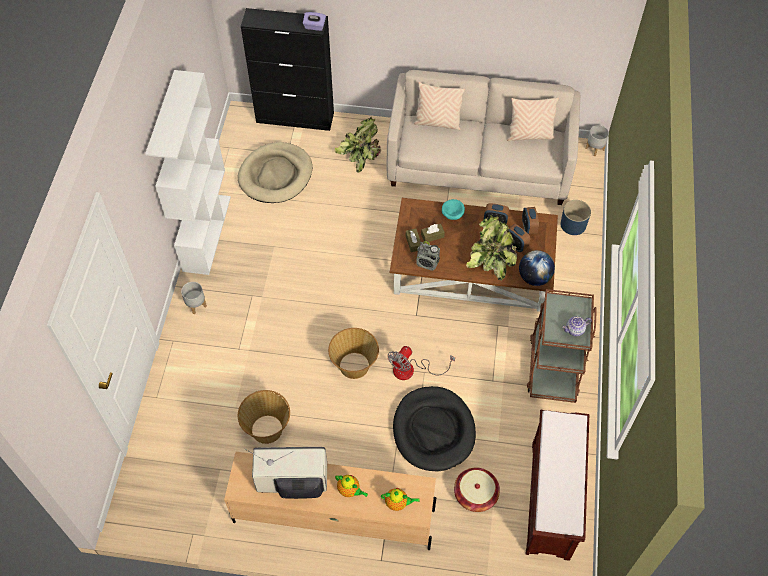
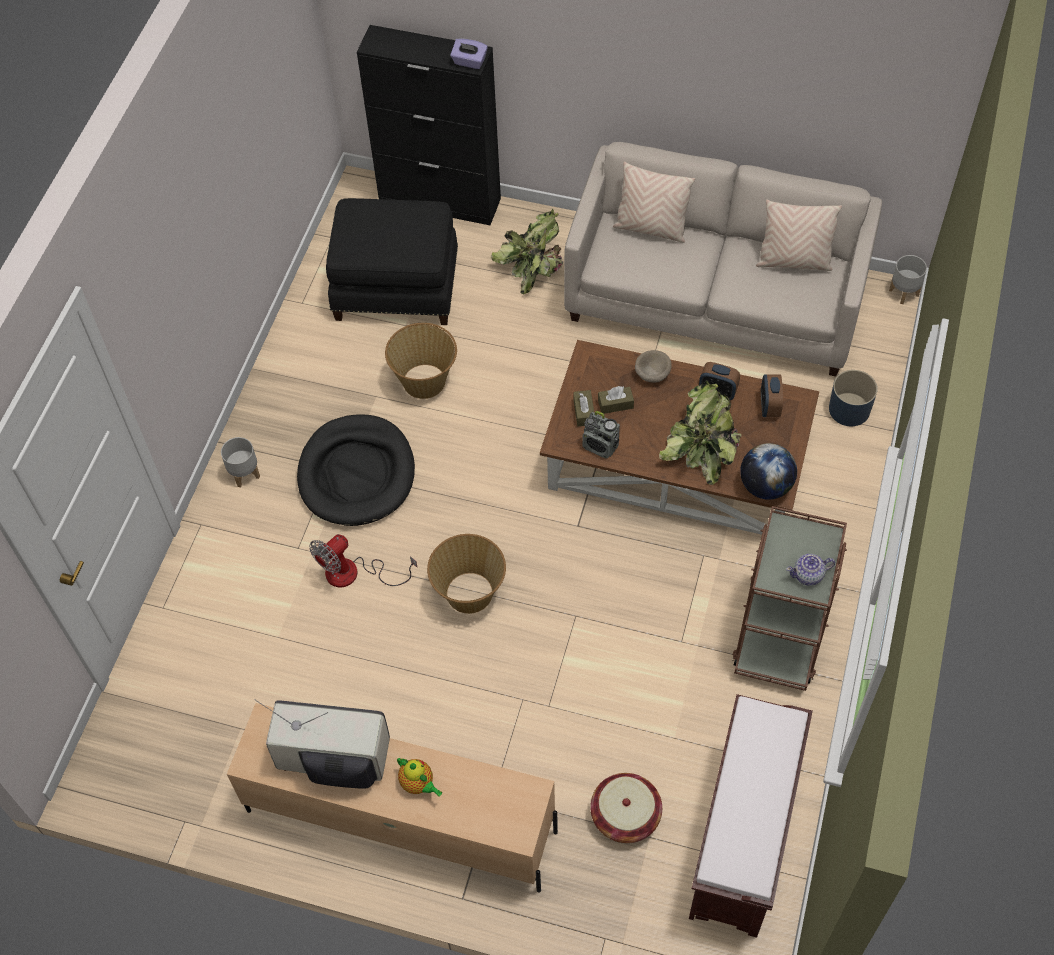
camera: 10 degrees right, 0 degrees up
(206, 233) = (277, 365): white bookcase -> none
(267, 429) = (321, 675): basket -> basket (425, 381)
(276, 175) = (396, 287): beige dog bed -> black ottoman
(398, 503) = (489, 813): teapot -> none
(411, 370) = (556, 610): fan -> fan (354, 574)
(433, 430) = (576, 707): black dog bed -> black dog bed (357, 473)
(452, 214) = (651, 374): turquoise bowl -> beige bowl
(515, 245) = (744, 432): alarm clock -> none

